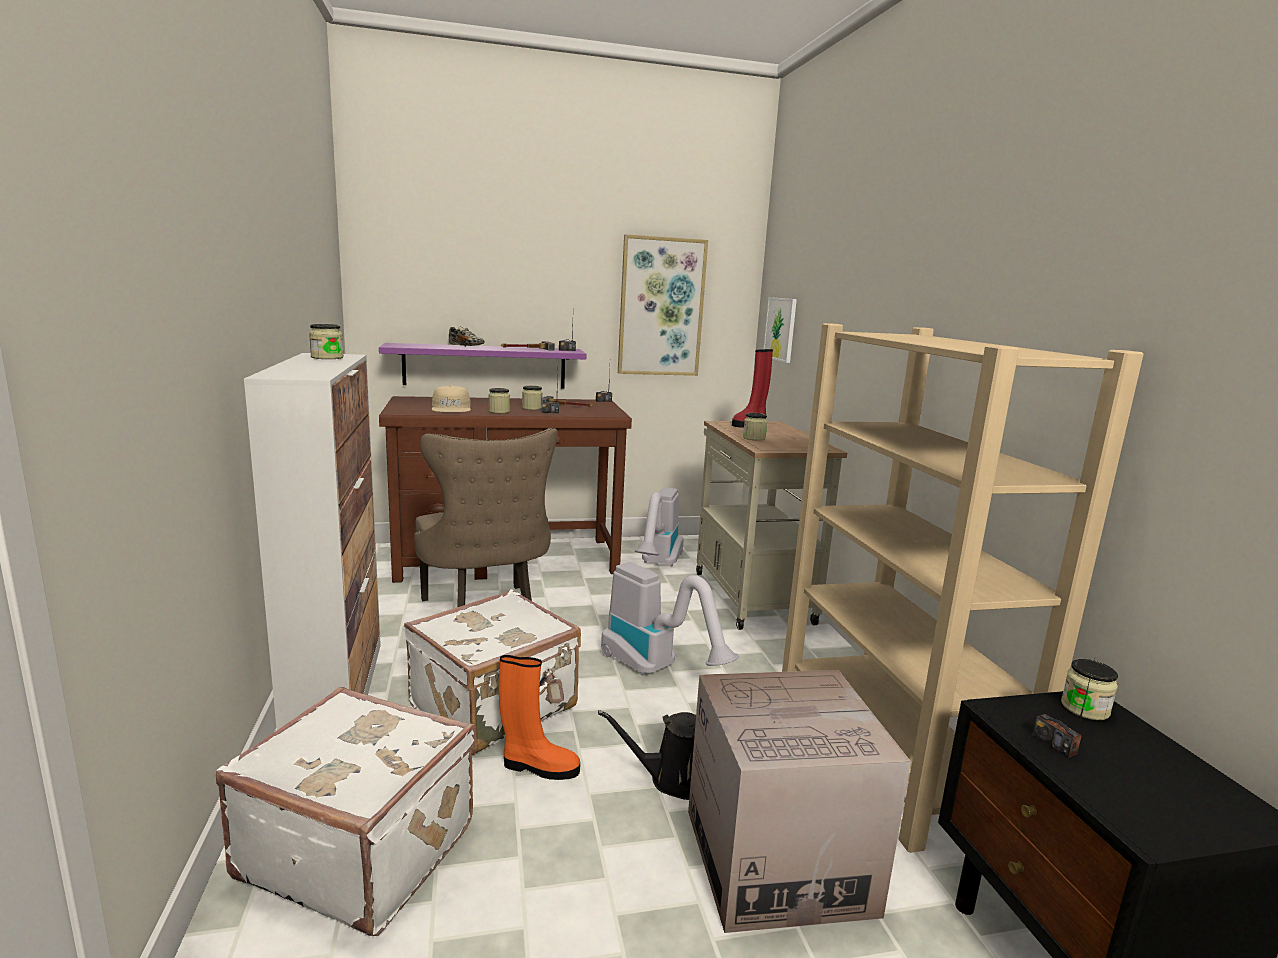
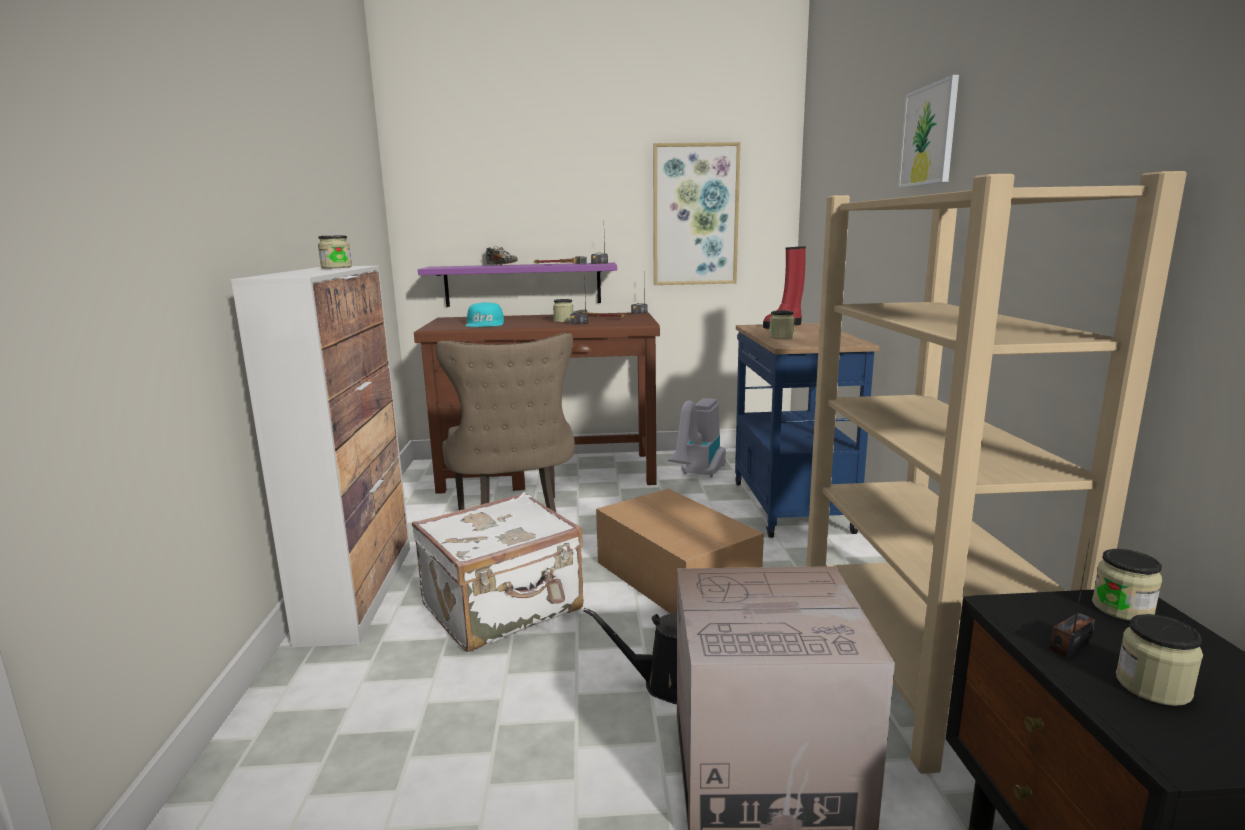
camera: 10 degrees right, 0 degrees up
(360, 848) = (342, 735): white suitcase -> none
(452, 408) = (485, 324): beige cap -> turquoise cap
(499, 411) = (529, 325): jar -> jar (1153, 686)
(538, 767) = (532, 666): orange boot -> none
(657, 669) = (675, 575): vacuum cleaner -> cardboard box
(750, 596) = (789, 505): beige cart -> blue cart
(780, 329) = (818, 227): picture -> picture (929, 136)
(1054, 744) = (1070, 646): radio -> radio turned 75 degrees clockwise

